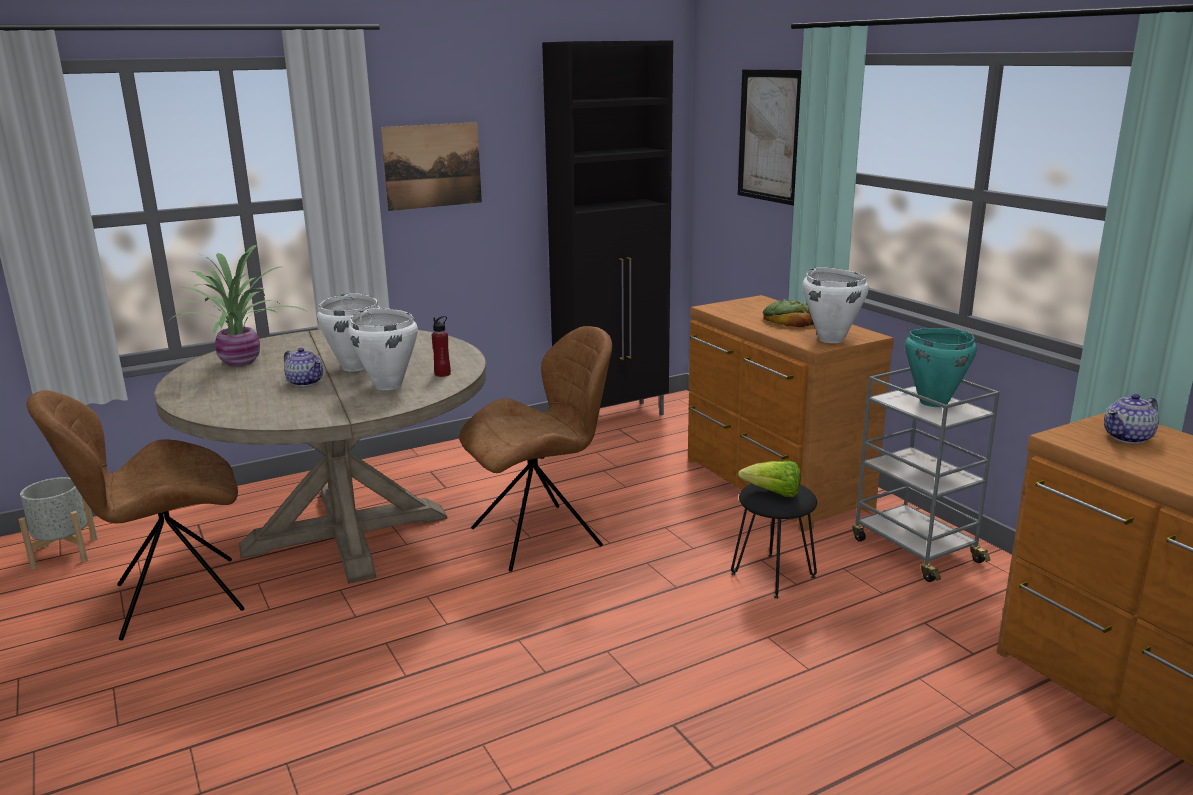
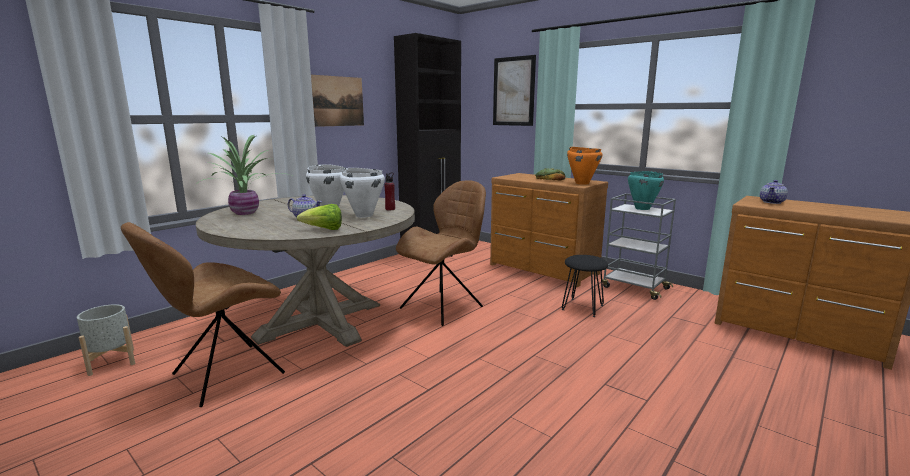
camera: 20 degrees left, 5 degrees down
(773, 494) = (586, 260): lettuce -> lettuce (324, 230)
(831, 339) = (582, 183): white cooking pot -> orange cooking pot

